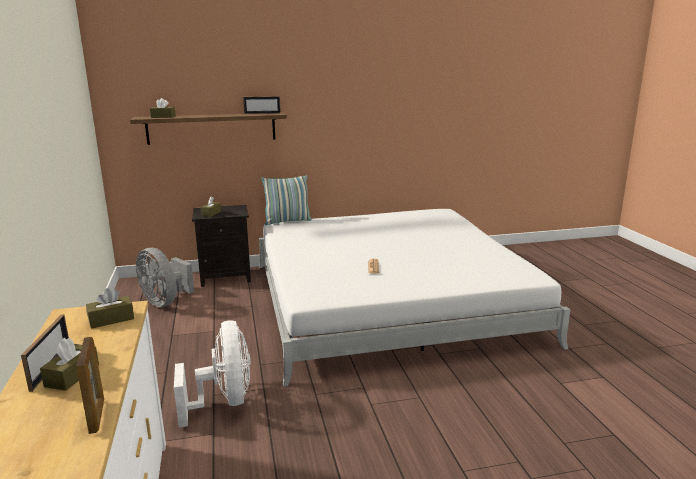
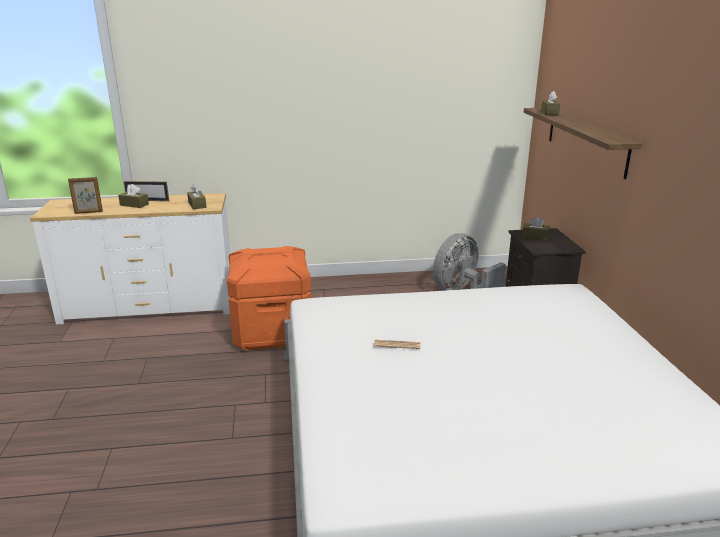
camera: 95 degrees right, 5 degrees up
(224, 402) = (273, 332): white fan -> orange storage box
(262, 113) = (612, 136): picture frame -> none
(287, 221) = (586, 295): pillow -> none

